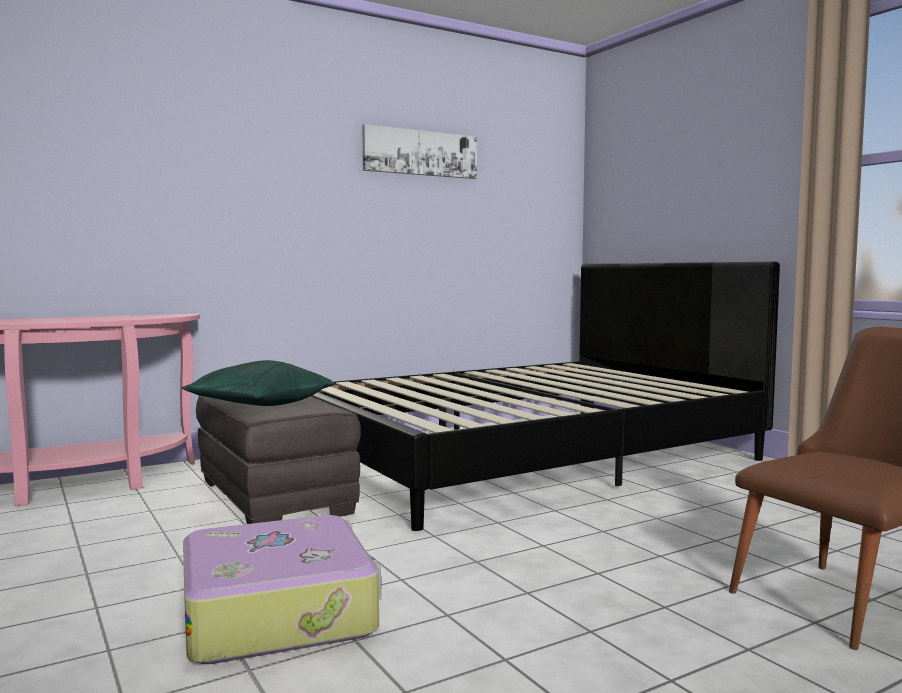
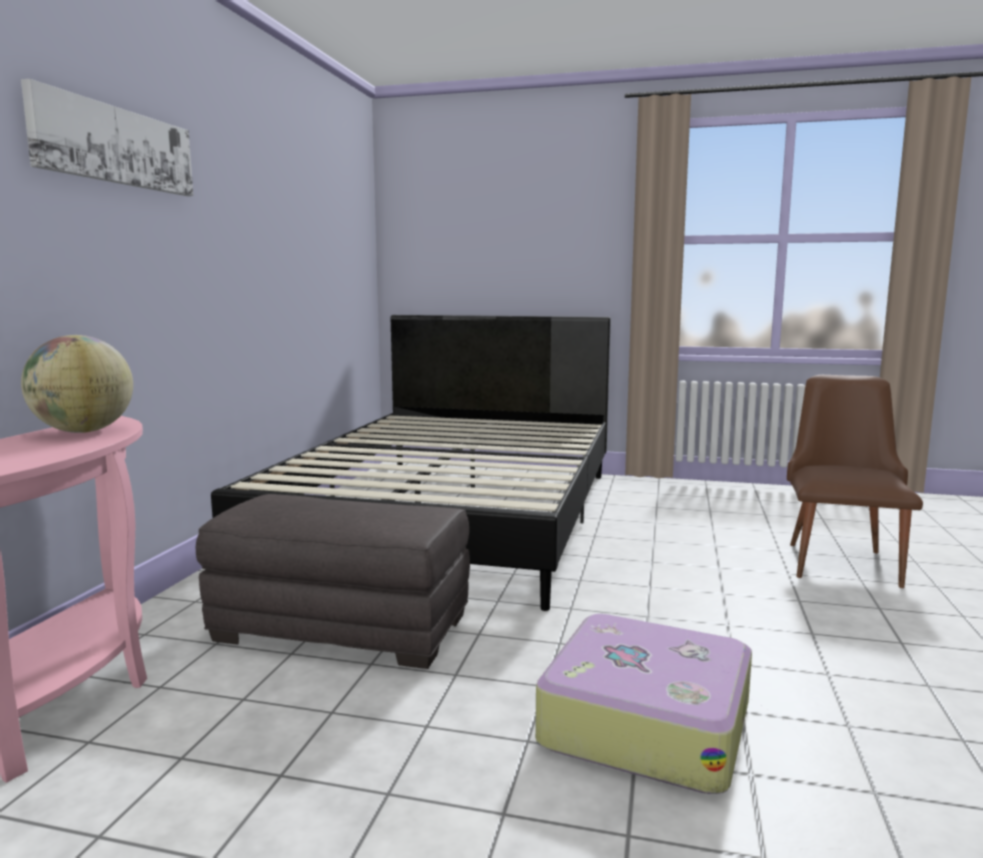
camera: 45 degrees left, 5 degrees up
(142, 316) = (83, 431): none -> globe
(259, 406) = (369, 524): green pillow -> none
(420, 153) = (278, 191): picture -> picture (115, 146)

